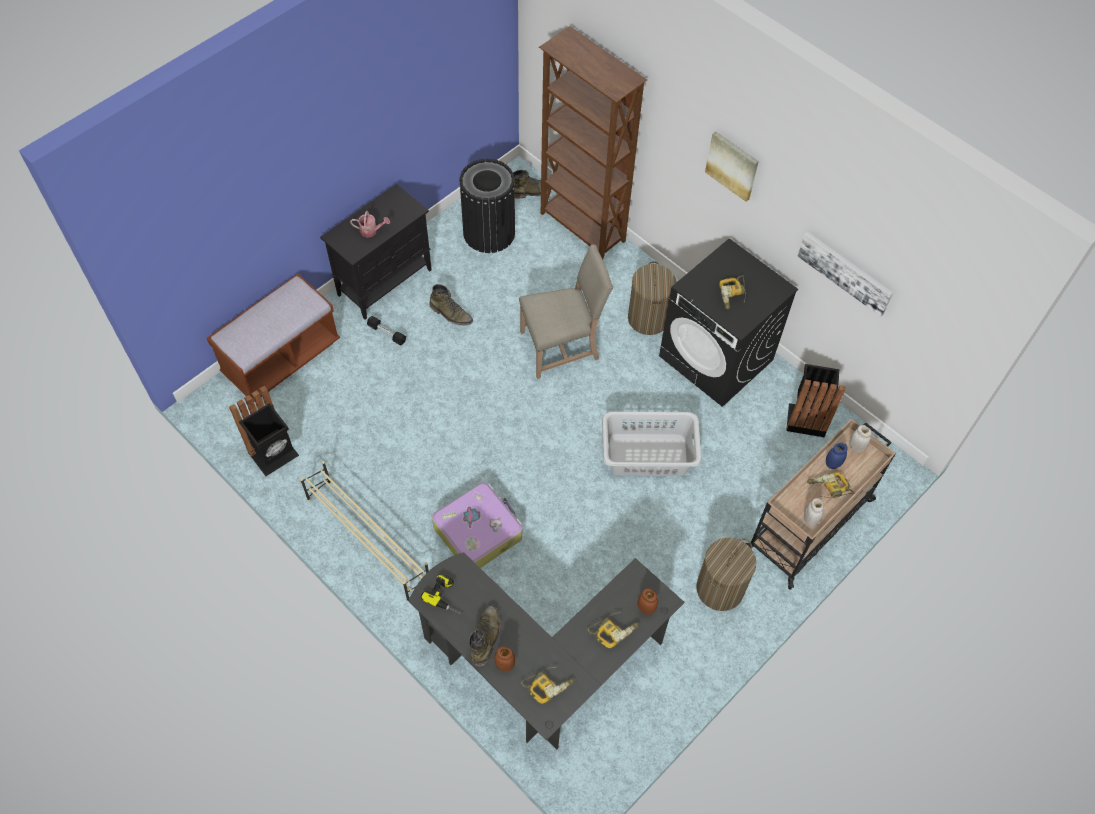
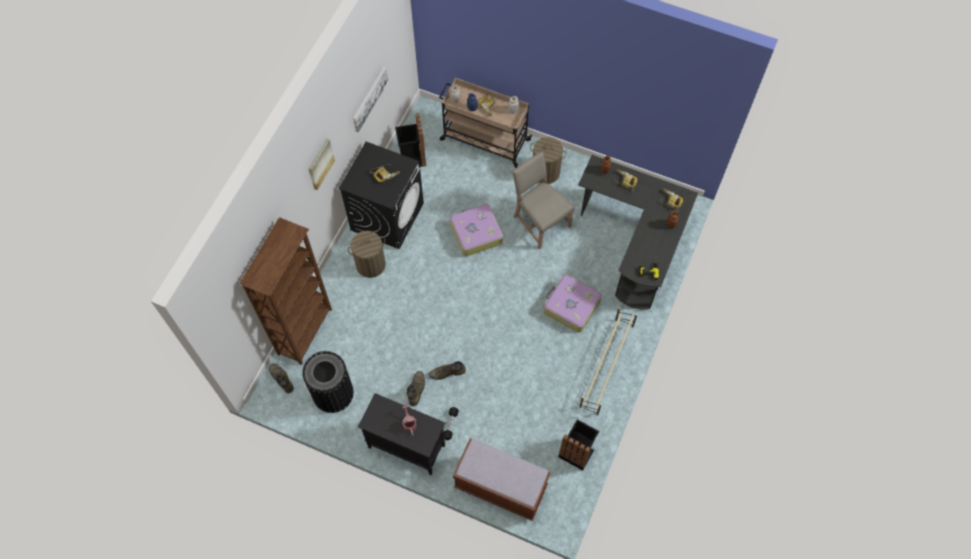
camera: 110 degrees left, 5 degrees up
(486, 637) = (660, 239): green boot -> green boot (447, 372)
(562, 346) = (415, 308): beige chair -> beige chair (539, 221)
(647, 454) = (475, 233): grey laundry basket -> suitcase

